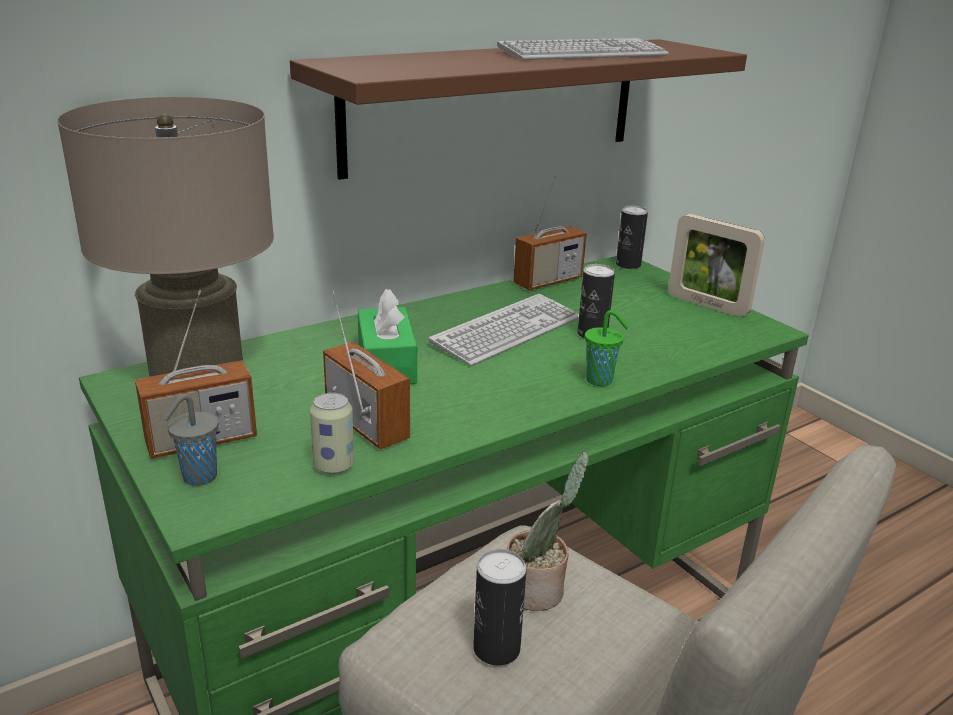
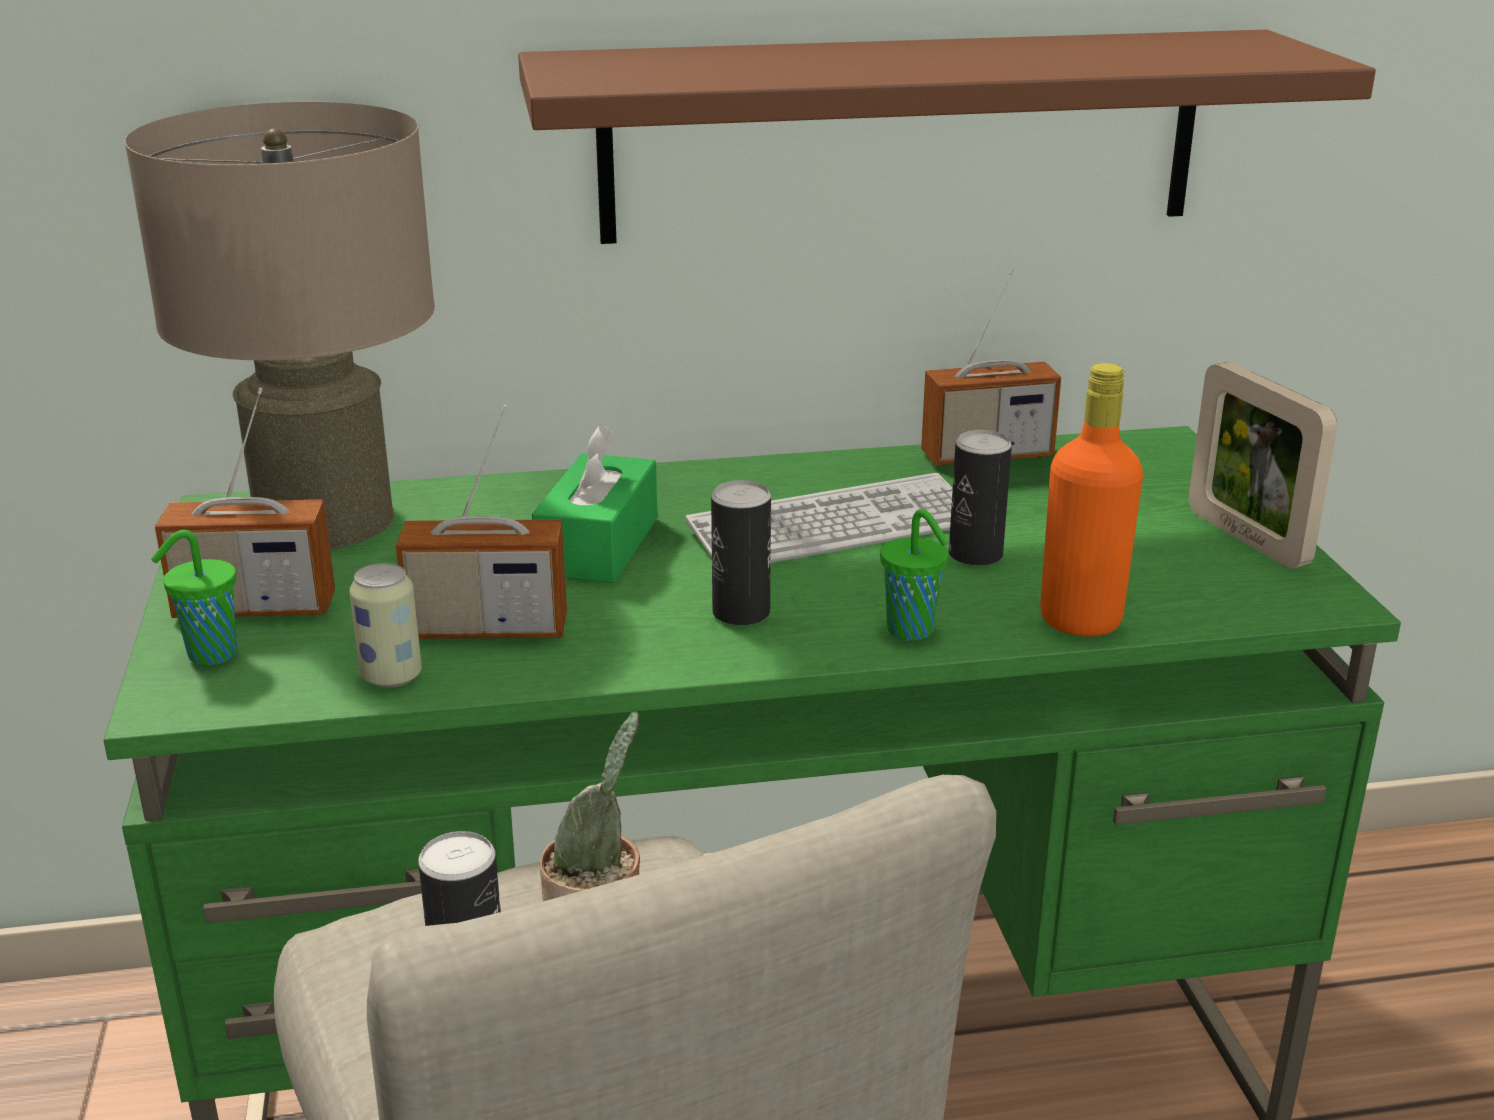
camera: 25 degrees right, 0 degrees up
(198, 478) = (209, 655): grey cup -> green cup
(367, 425) = (488, 629): radio -> radio turned 105 degrees clockwise
(583, 53) = (1033, 56): keyboard -> none
(628, 265) = (1166, 446): can -> can (741, 612)
(674, 360) = (1080, 621): none -> orange bottle

